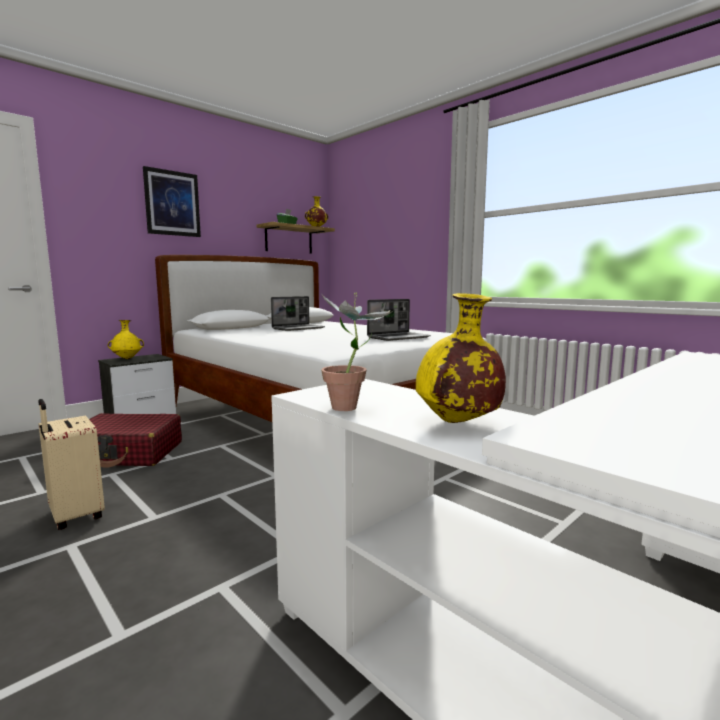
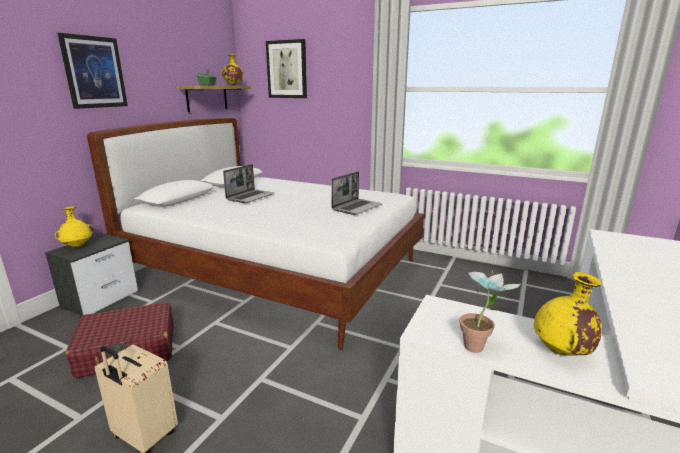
camera: 20 degrees left, 10 degrees up
(370, 209) = (287, 69): none -> picture

